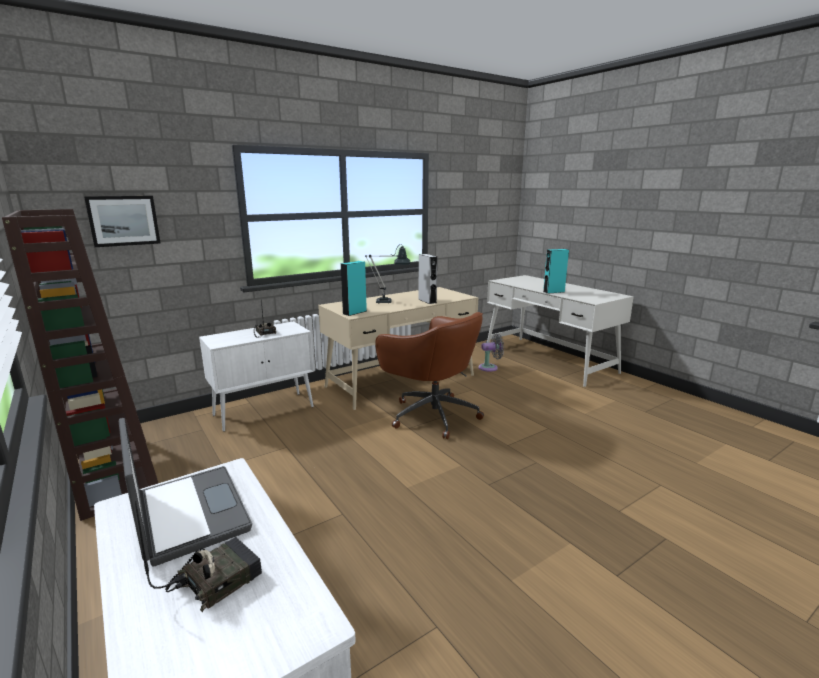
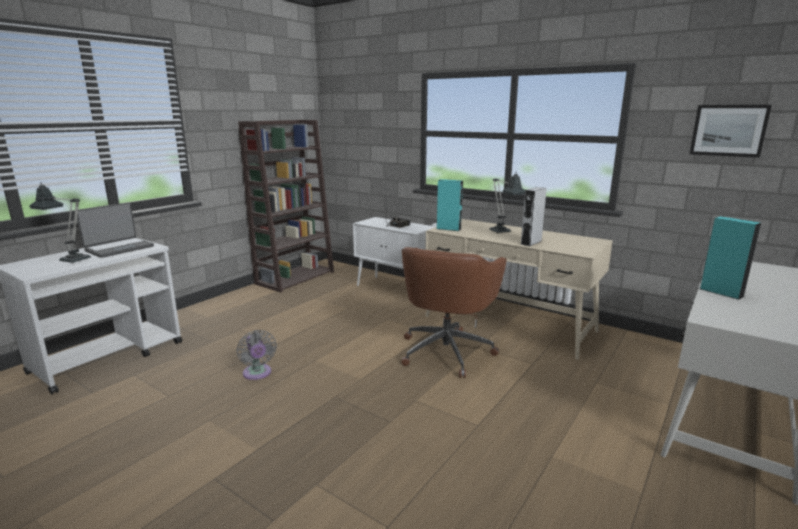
camera: 70 degrees right, 0 degrees up
(123, 220) = (358, 129): picture -> picture (728, 130)
(215, 579) = (71, 259): radio -> table lamp
(490, 367) = (618, 367): grey fan -> grey fan (257, 374)

